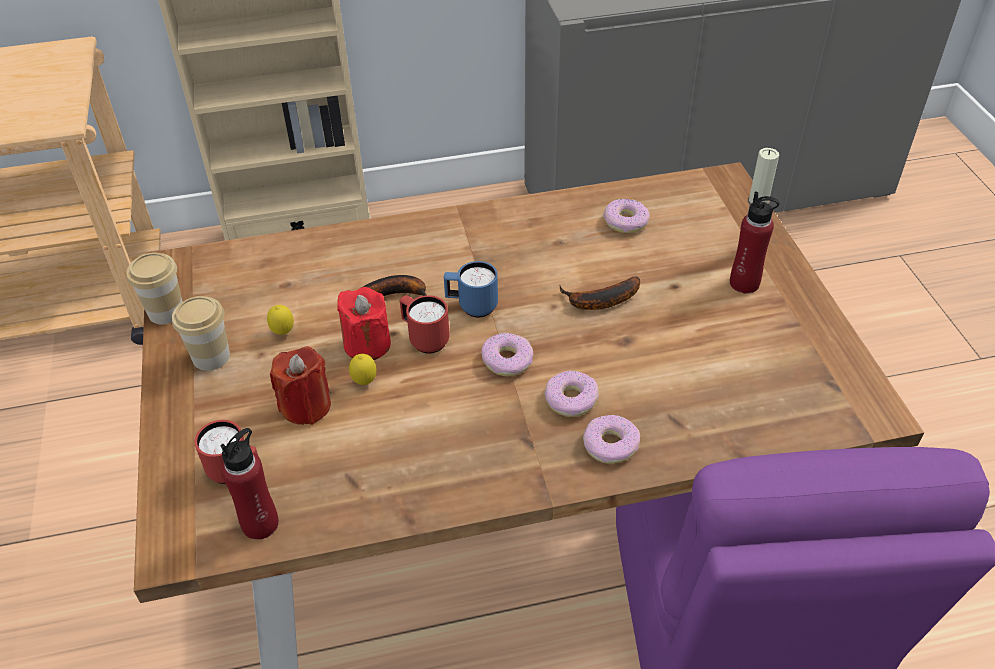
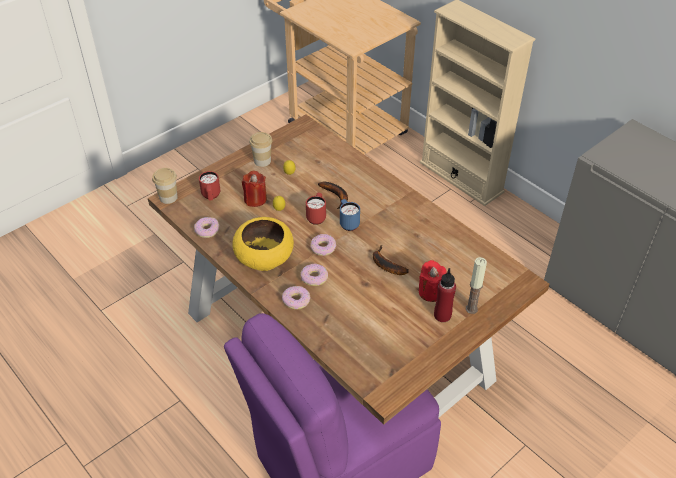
camera: 60 degrees right, 0 degrees up
(166, 312) = (277, 137): cup -> cup (168, 197)
(260, 524) = (192, 214): red bottle -> none
(367, 344) = (301, 201): red candle -> red candle (431, 292)
(474, 449) = (265, 258): none -> yellow bowl
(625, 222) = (453, 254): donut -> donut (207, 230)

